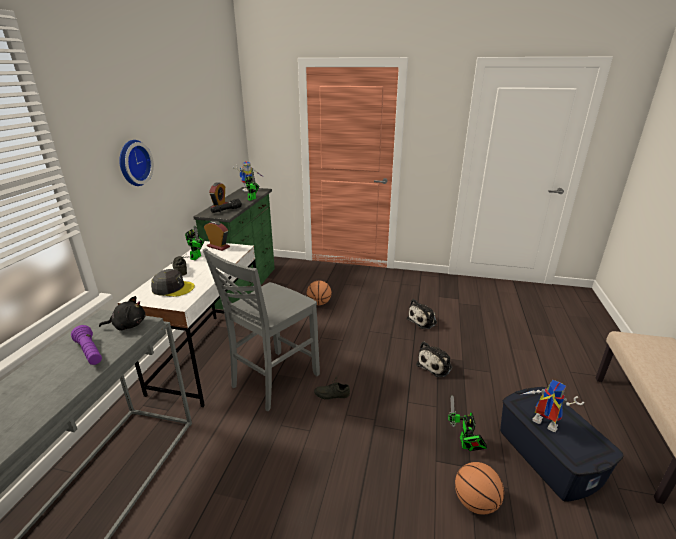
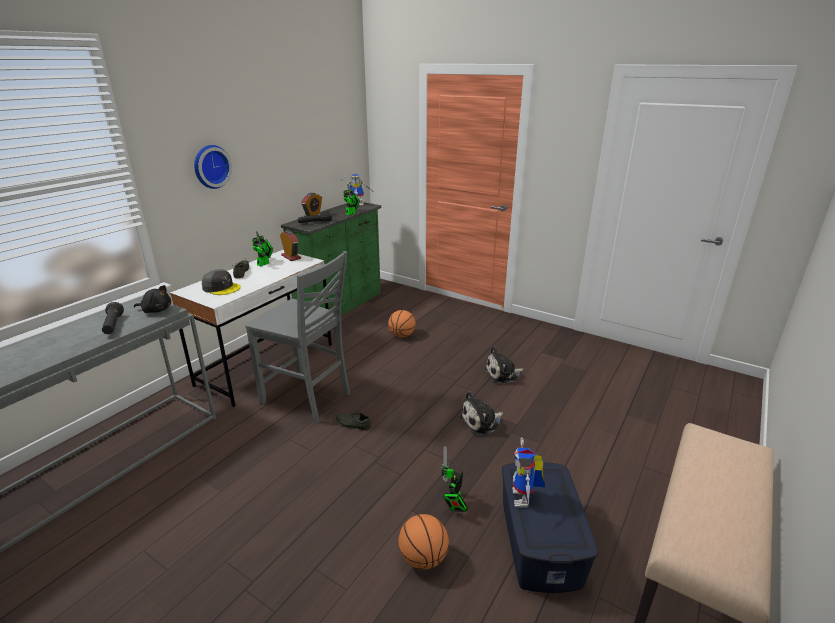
camera: 20 degrees right, 0 degrees up
(90, 352) = (113, 325): purple flashlight -> black flashlight
(273, 380) = (307, 398): grey chair -> grey chair turned 120 degrees counterclockwise
(541, 425) = (524, 499): toy robot -> toy robot turned 150 degrees counterclockwise

